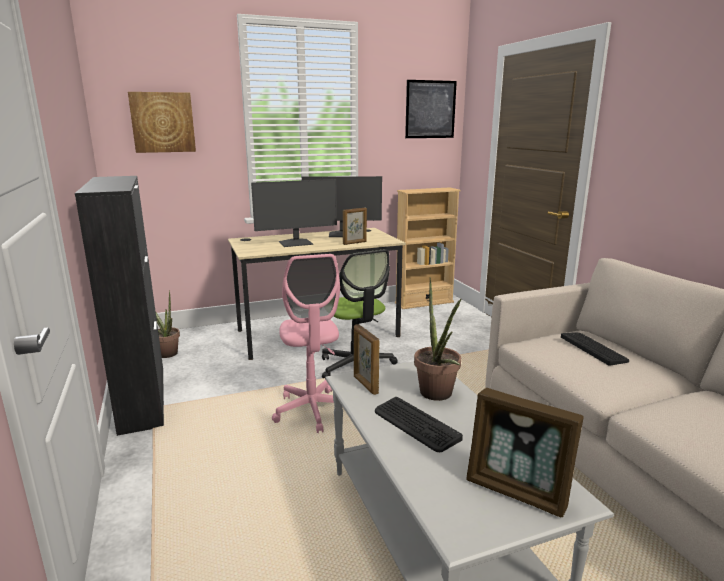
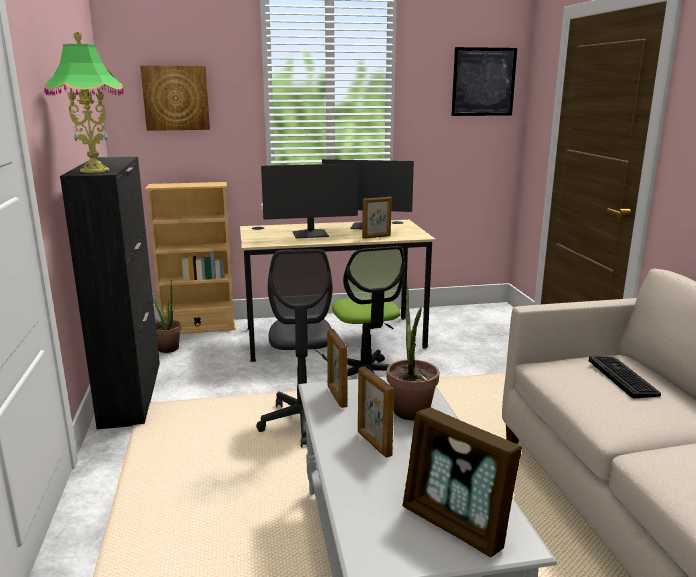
camera: 10 degrees right, 0 degrees up
(107, 187) = (95, 170): none -> table lamp
(312, 411) = (303, 422): pink office chair -> grey office chair
(415, 425) = (373, 444): keyboard -> picture frame
(424, 302) = (468, 310): beige bookcase -> beige bookcase (198, 328)

